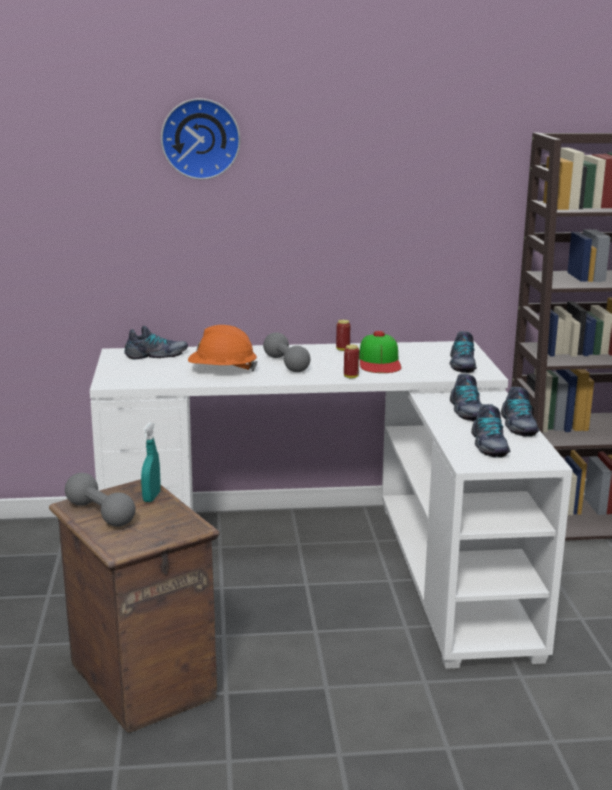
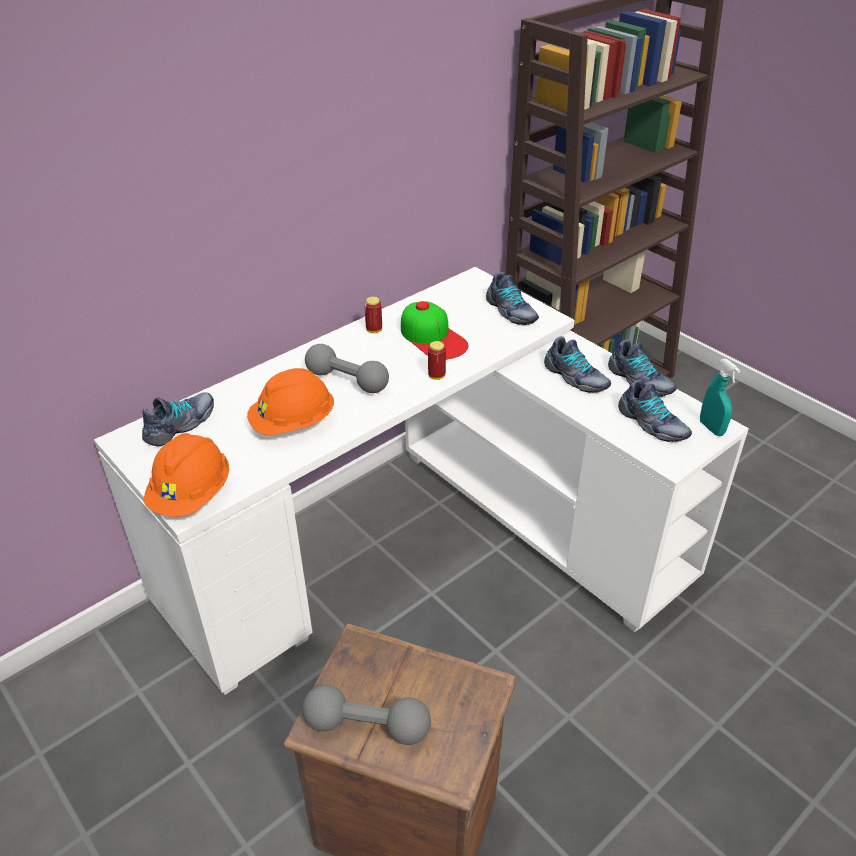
camera: 35 degrees left, 20 degrees up
(120, 379) = (192, 495): none -> orange hard hat
(151, 497) = (390, 661): turquoise spray bottle -> turquoise spray bottle (711, 428)
(200, 138) = (160, 120): wall clock -> none

